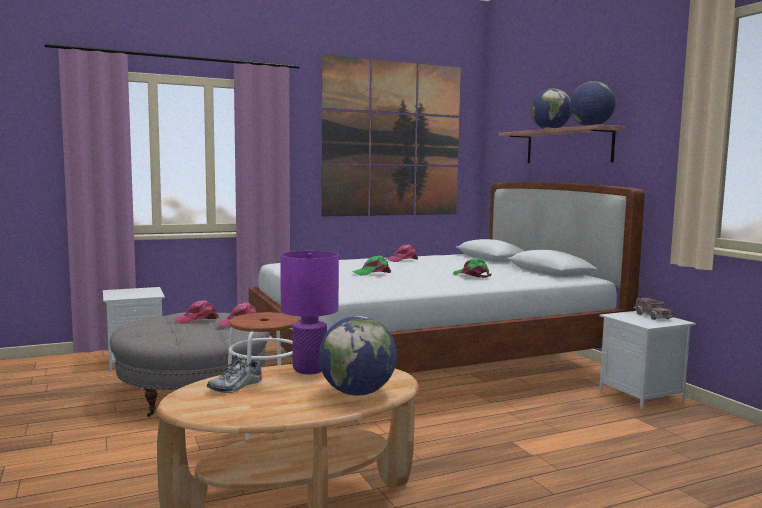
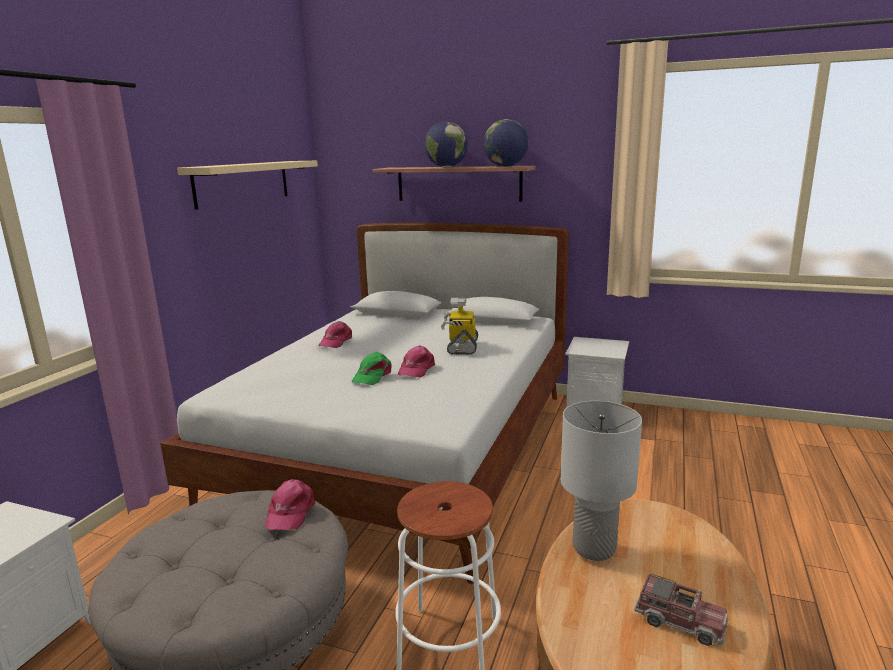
camera: 45 degrees left, 10 degrees up
(197, 319) = (221, 536): pink cap -> pink cap (416, 369)
(236, 386) = (604, 625): shoe -> none
(310, 371) = (594, 551): purple table lamp -> grey table lamp
(357, 393) = (693, 554): globe -> none
(393, 139) = (243, 183): picture -> beige shelf
(471, 275) = (462, 347): green cap -> toy robot
(652, 316) = (595, 342): toy truck -> toy truck (680, 621)

